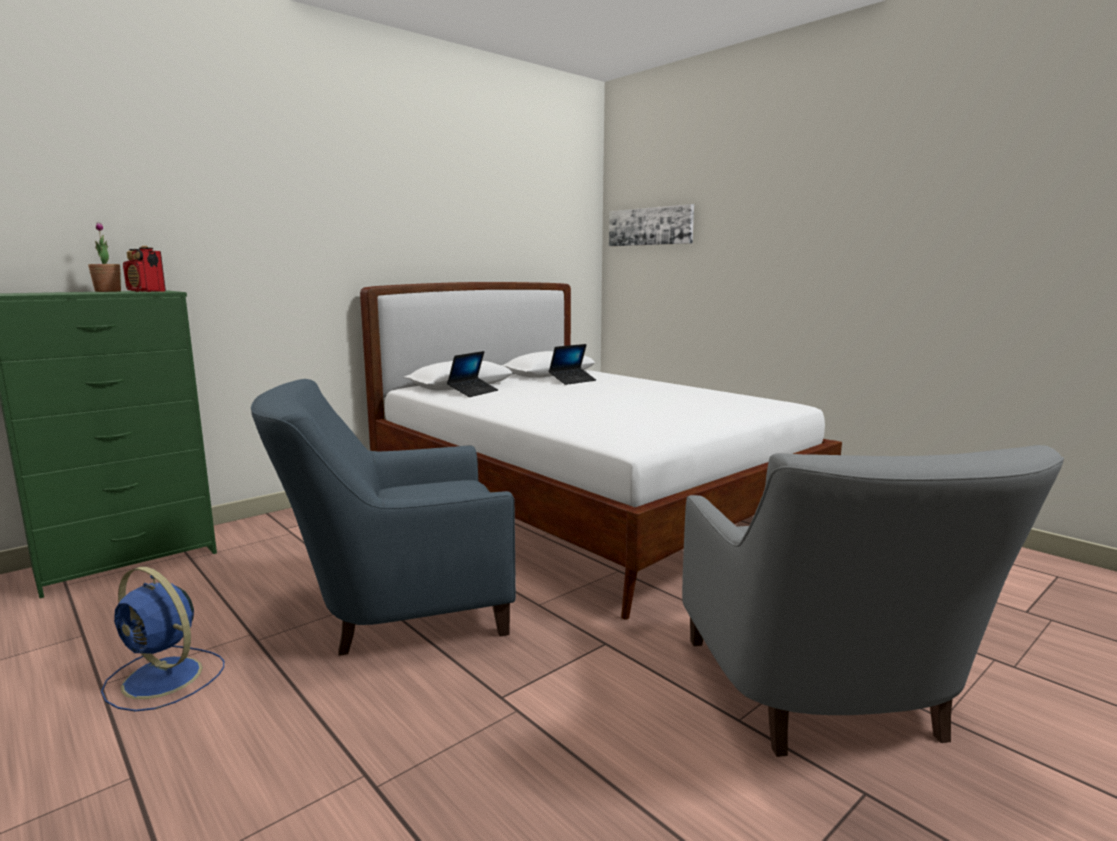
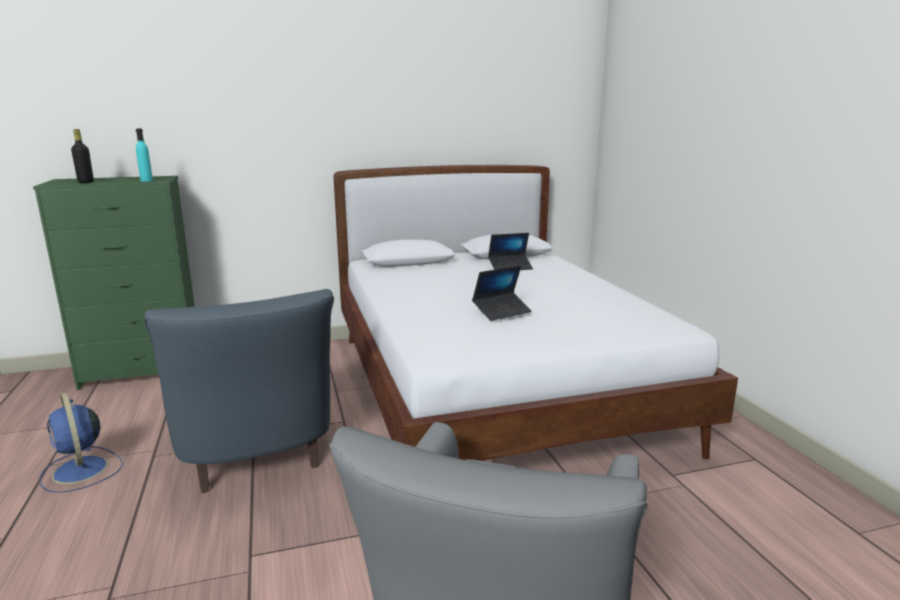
camera: 25 degrees right, 5 degrees up
(54, 293) = (86, 182): none -> black bottle
(108, 291) = (129, 178): potted plant -> none
(146, 291) = (146, 180): radio -> turquoise bottle
(395, 610) = (256, 455): blue armchair -> blue armchair turned 120 degrees counterclockwise
(473, 392) = (404, 272): laptop -> laptop (501, 311)
(650, 226) = (635, 110): picture -> none

